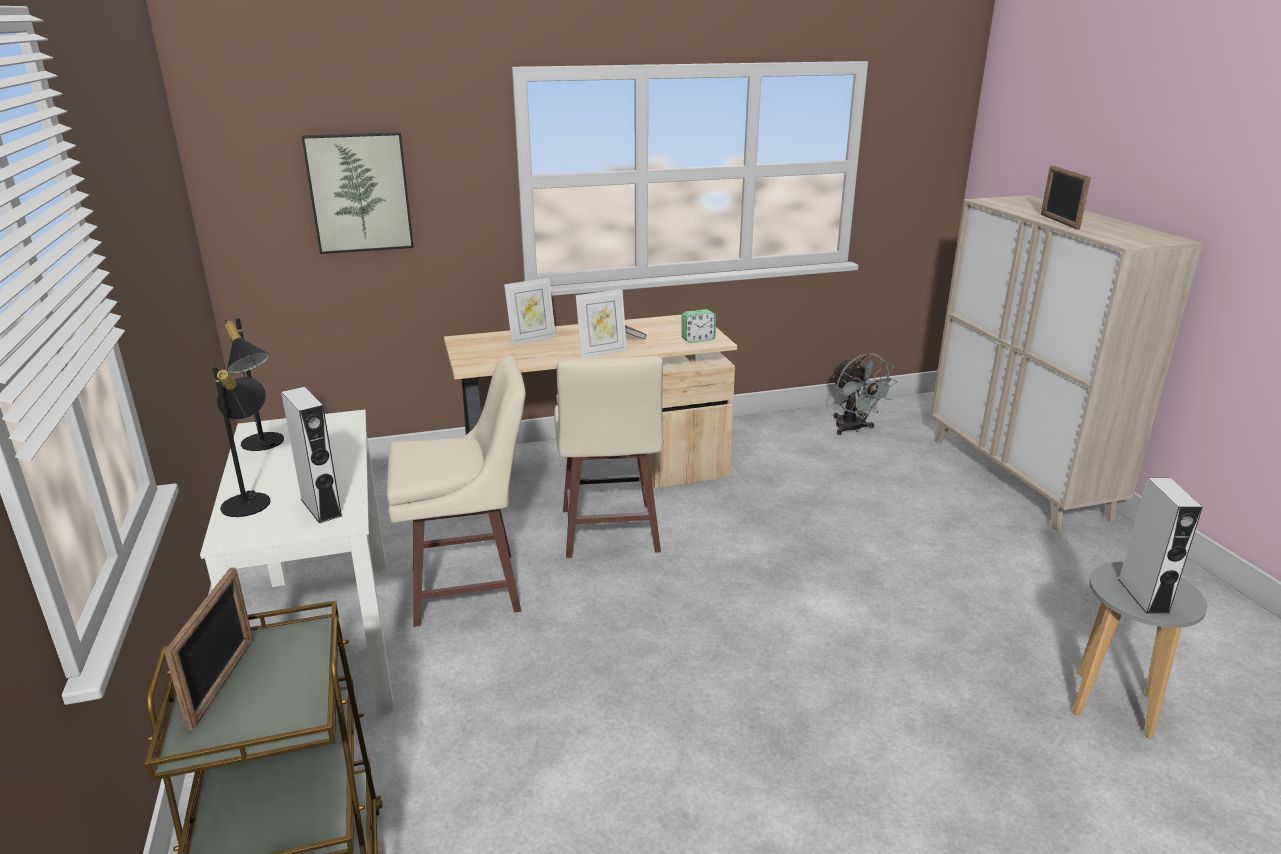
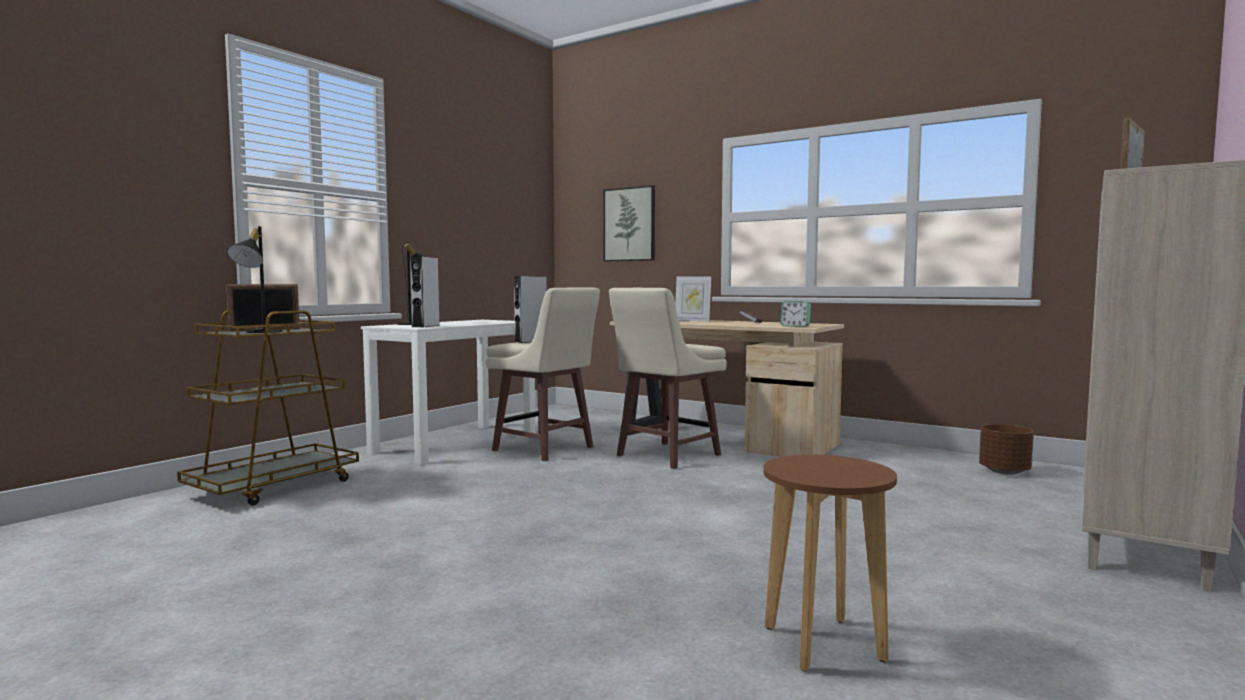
camera: 50 degrees right, 20 degrees down
(263, 445) = (468, 321): black table lamp -> black table lamp (258, 332)
(602, 352) = (713, 324): picture frame -> none
(853, 429) = (1005, 472): grey fan -> brown planter
(1112, 704) = (823, 643): grey stool -> brown stool
(1143, 596) = (811, 468): grey speaker -> grey speaker (531, 341)

